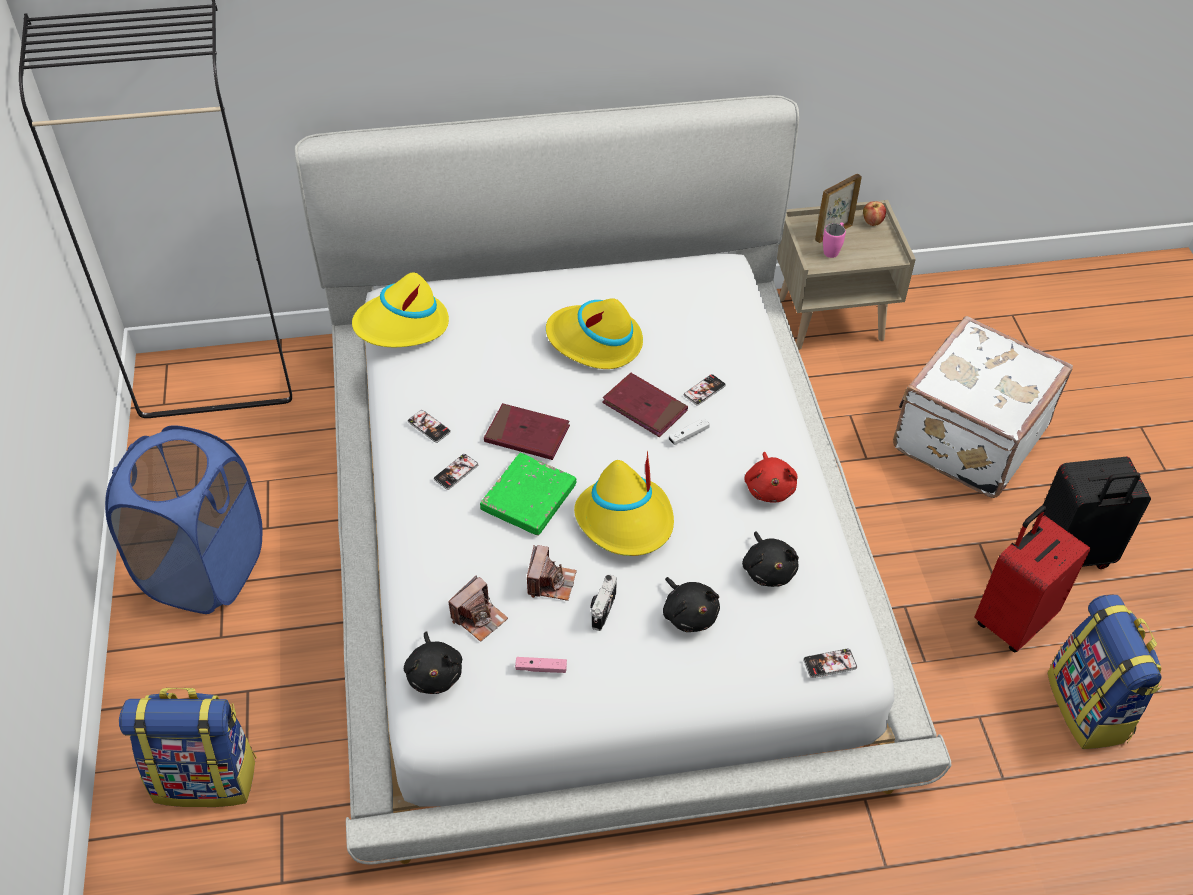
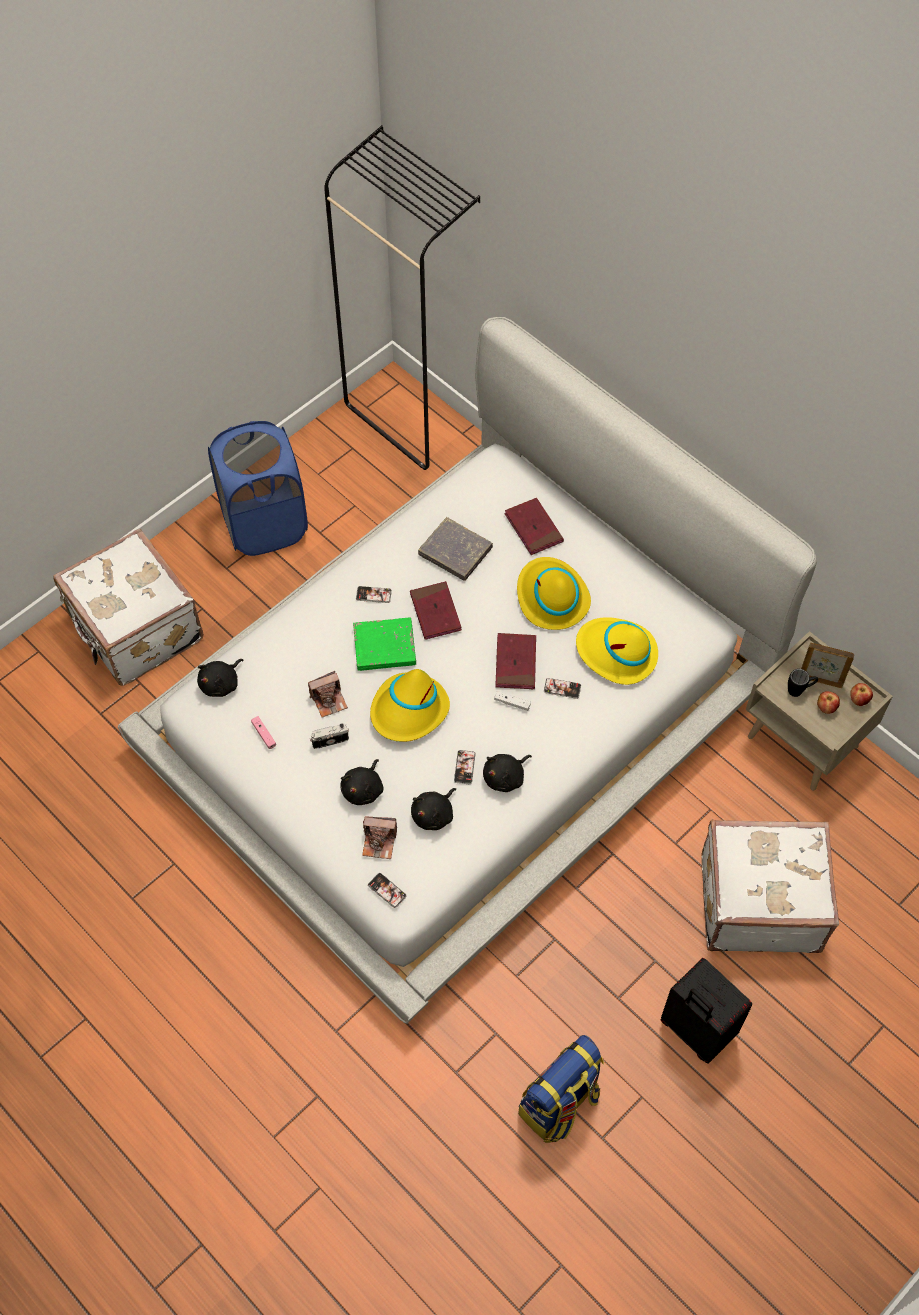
camera: 55 degrees right, 10 degrees up
(206, 777) = (135, 630): backpack -> white suitcase
(402, 325) = (471, 482): yellow hat -> yellow hat (616, 653)
(429, 427) = (398, 556): phone -> phone (464, 767)
(470, 381) = (455, 552): none -> grey book
(479, 618) = (275, 679): camera -> camera (379, 842)
(503, 311) = (533, 528): none -> red book
(769, 488) = (505, 777): red plush toy -> black plush toy
(833, 250) = (799, 690): pink mug -> black mug
(864, 244) = (826, 708): none -> apple
(1012, 620) = (599, 1017): red suitcase -> none

